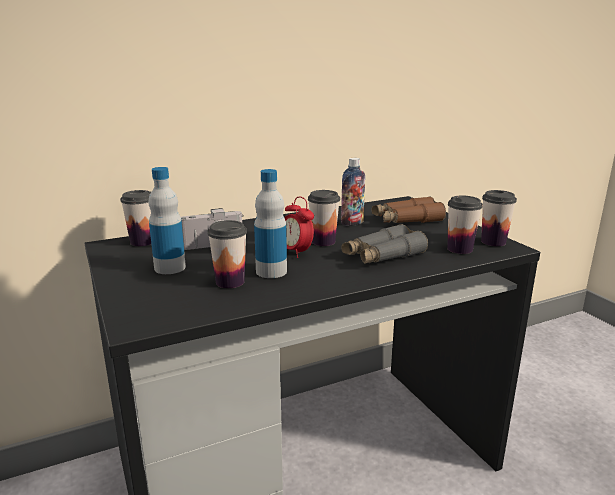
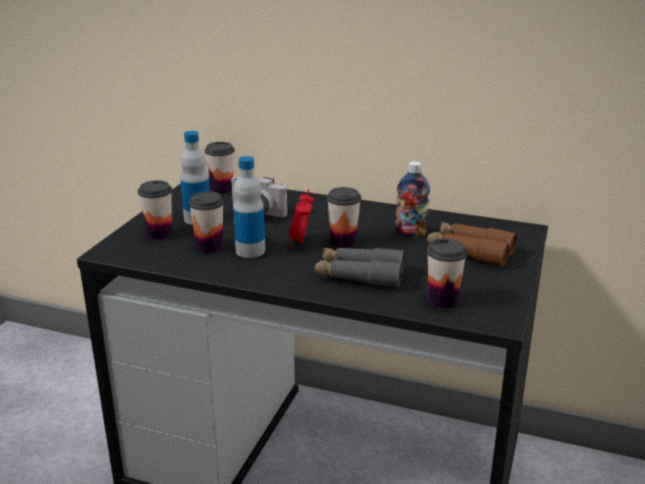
camera: 45 degrees right, 5 degrees up
(493, 242) = (497, 309): cup -> cup (159, 234)

